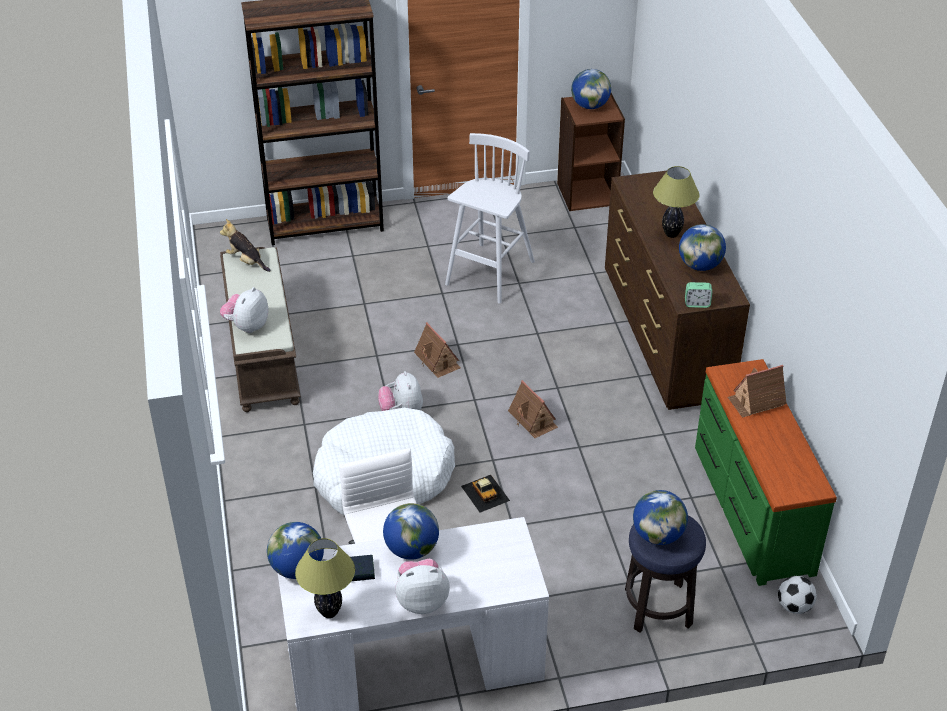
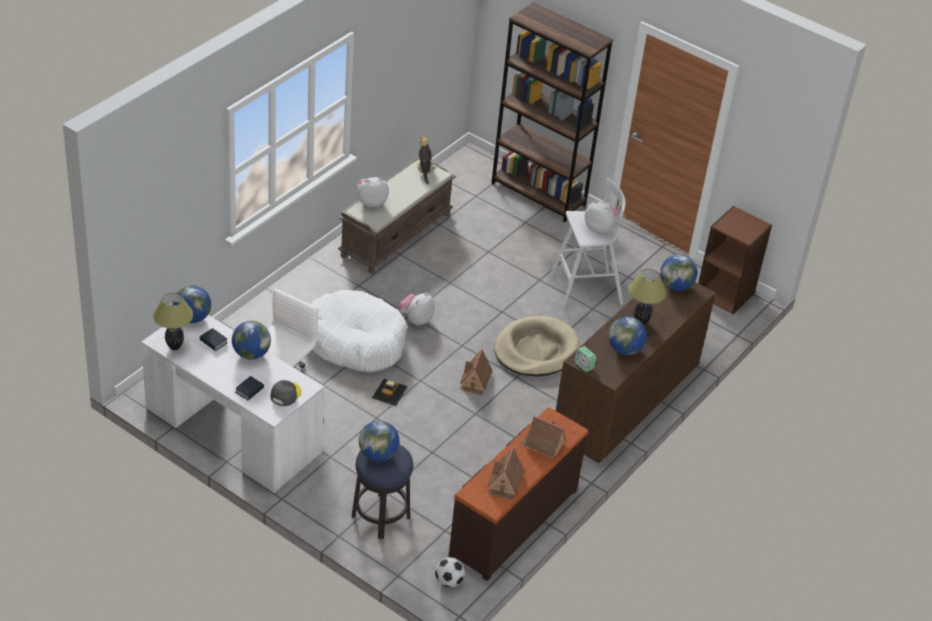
camera: 45 degrees right, 0 degrees up
(422, 600) = (218, 377): plush toy -> plush toy (600, 228)
(438, 361) = (477, 311): toy house -> toy house (505, 483)
(470, 584) = (249, 390): none -> book
(506, 556) = (285, 394): none -> grey cap
(534, 353) = (536, 350): none -> beige dog bed
(590, 106) = (742, 223): globe -> globe (675, 286)
(751, 508) = (512, 521): green dresser -> brown dresser

